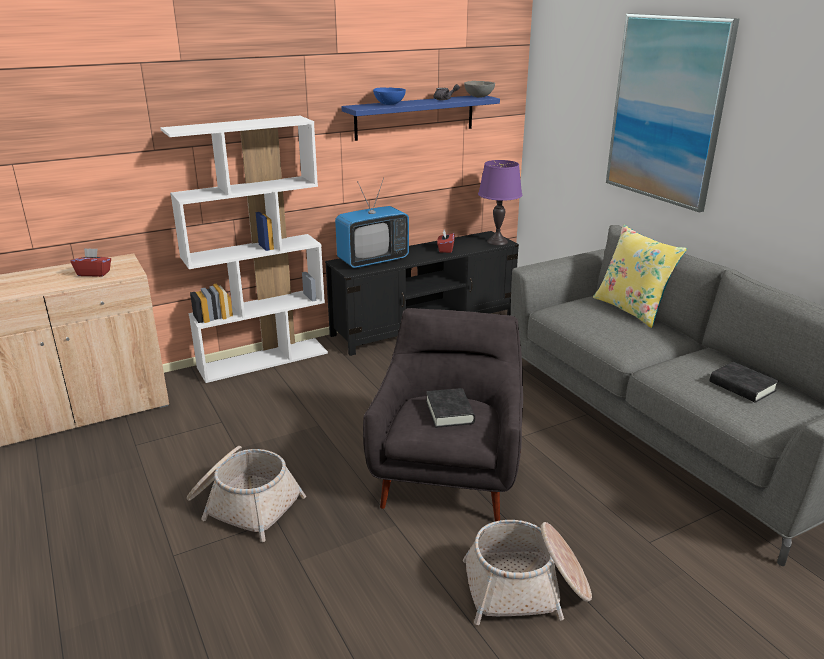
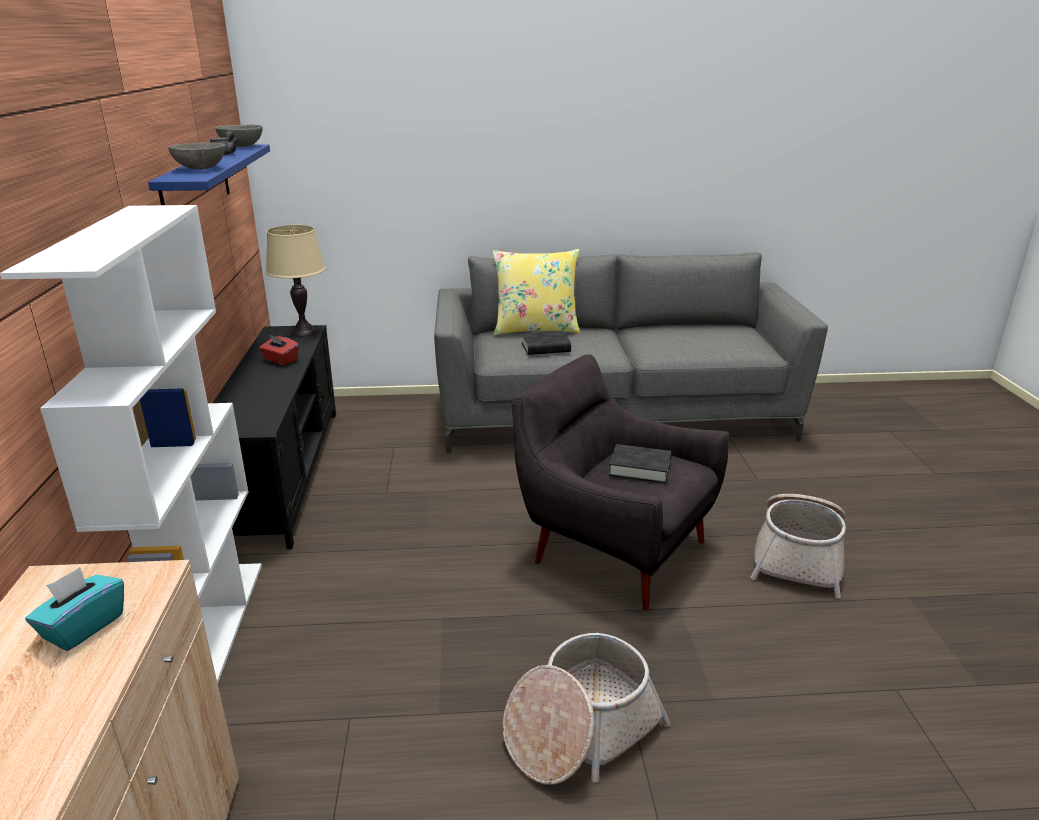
camera: 65 degrees left, 0 degrees up
(94, 273) = (83, 627): red tissue box -> turquoise tissue box
(373, 260) = (244, 407): television -> none
(389, 104) = (201, 168): blue bowl -> grey bowl
(497, 242) = (303, 332): purple table lamp -> beige table lamp
(666, 110) = (486, 125): picture -> none
(742, 386) = (702, 336): black book -> black book (545, 348)

